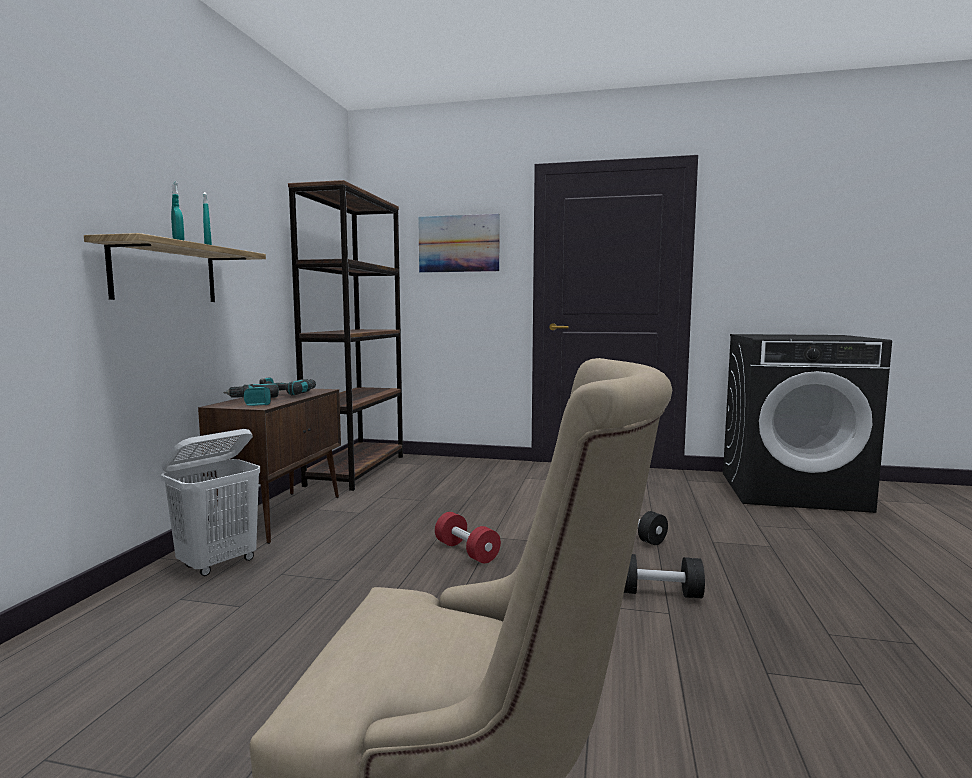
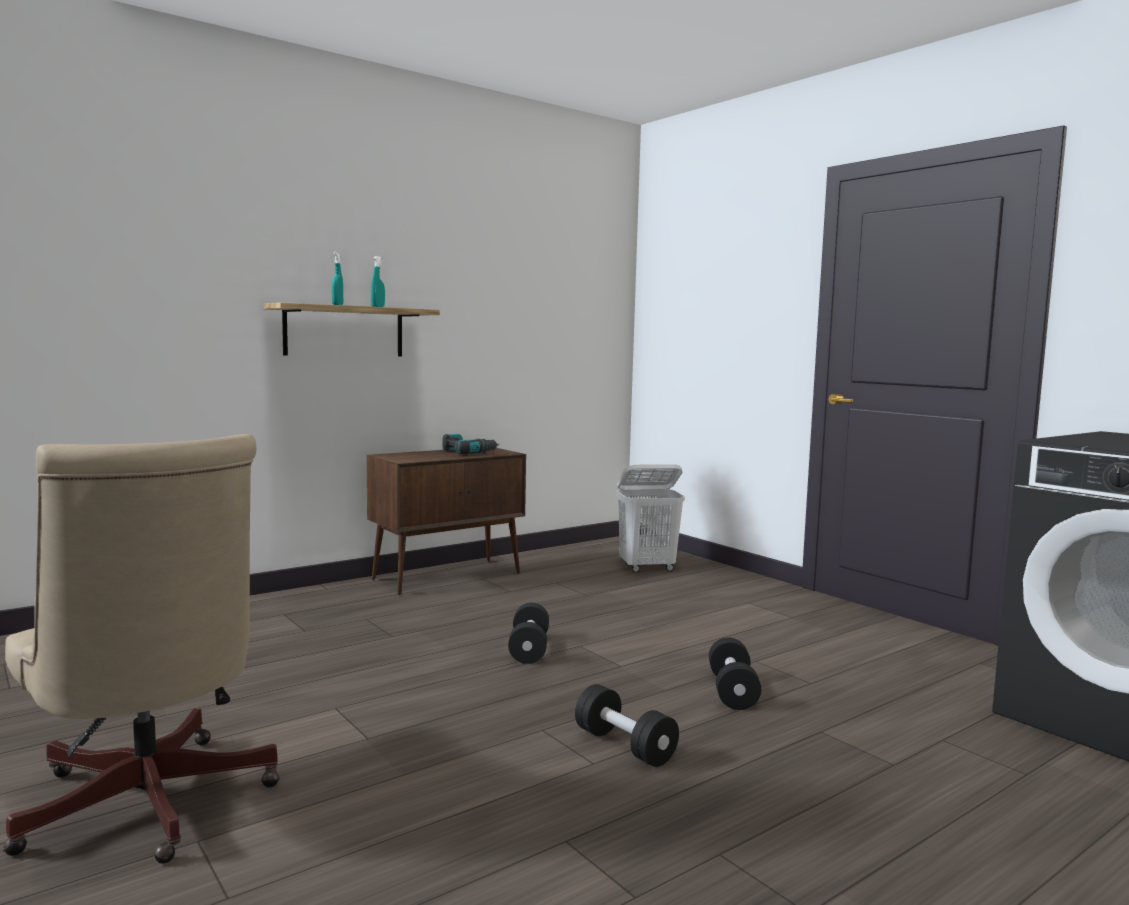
camera: 40 degrees right, 0 degrees up
(218, 564) = (343, 599): white laundry basket -> white laundry basket (648, 568)
(252, 402) = (413, 456): power drill -> none
(357, 470) = (586, 553): brown bookcase -> none
(458, 244) = (736, 282): picture -> none
(466, 551) = (529, 649): red dumbbell -> black dumbbell

